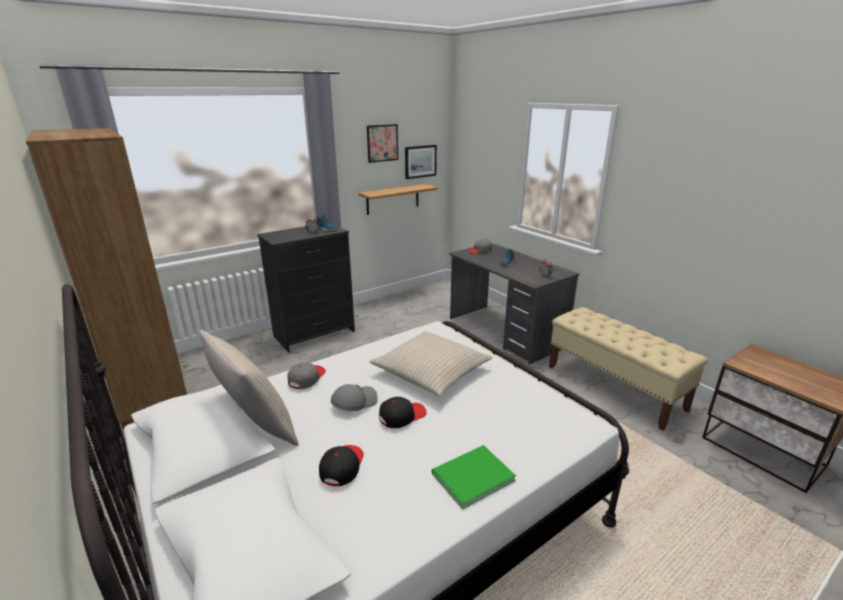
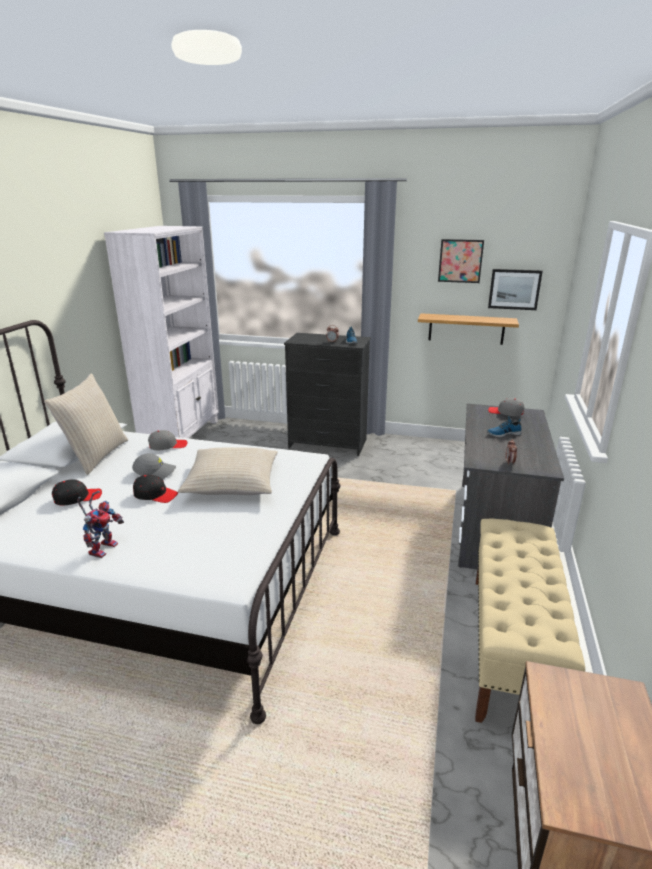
camera: 50 degrees right, 0 degrees up
(150, 394) = (182, 435): brown bookcase -> white bookcase
(470, 476) = (103, 547): green book -> toy robot

